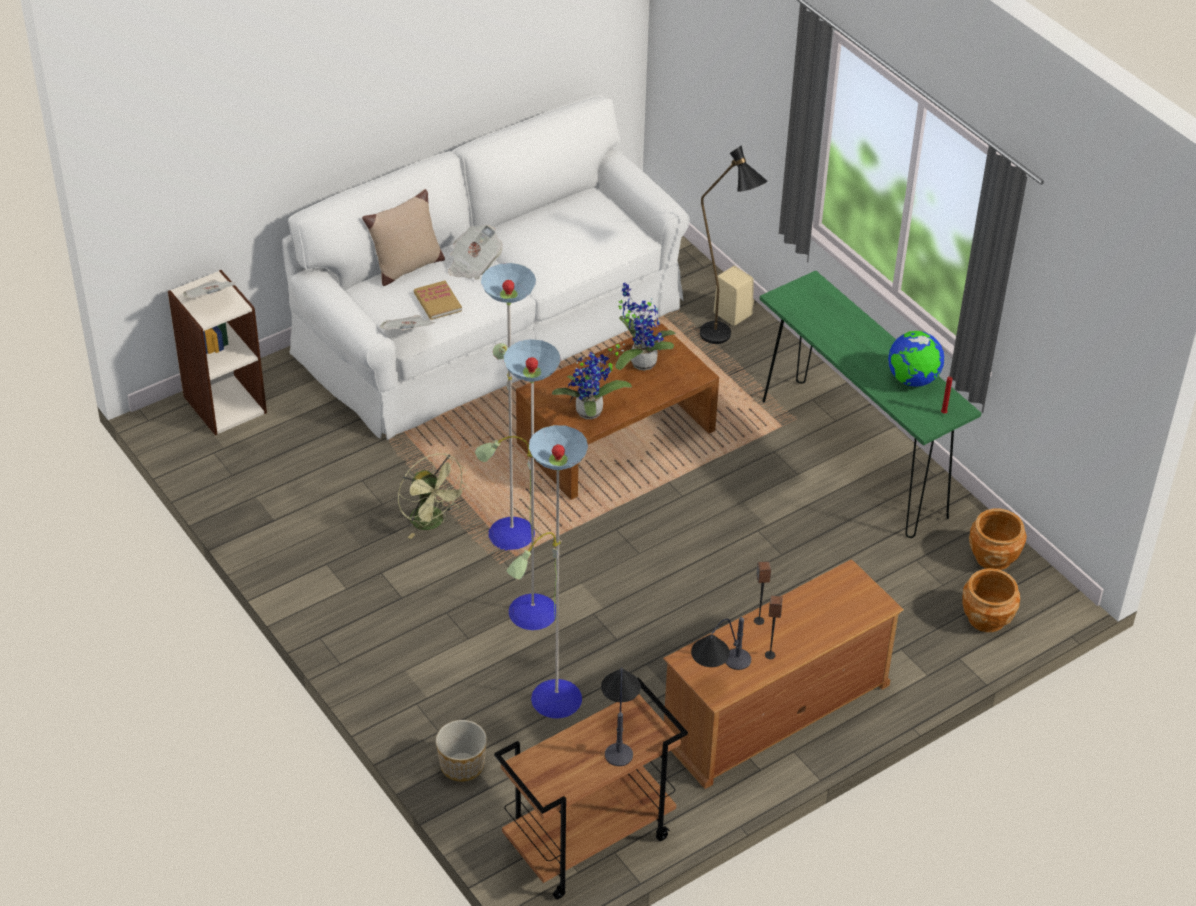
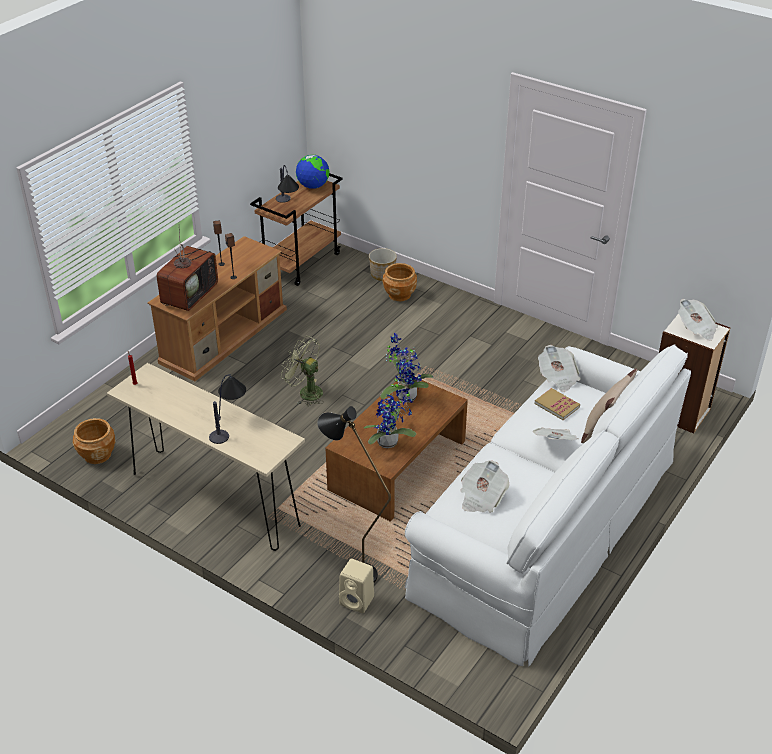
camera: 160 degrees right, 5 degrees down
(432, 522) = (483, 378): green fan -> green fan (305, 392)
(529, 611) = (391, 347): floor lamp -> none
(591, 234) = (481, 497): none -> newspaper
(719, 674) = (247, 250): table lamp -> table lamp (229, 424)
(836, 605) = (189, 294): none -> television
(853, 457) = (214, 499): green console table -> beige console table
(912, 379) = (163, 403): globe -> globe (313, 186)
(986, 618) = (99, 415): brown planter -> brown planter (399, 294)

